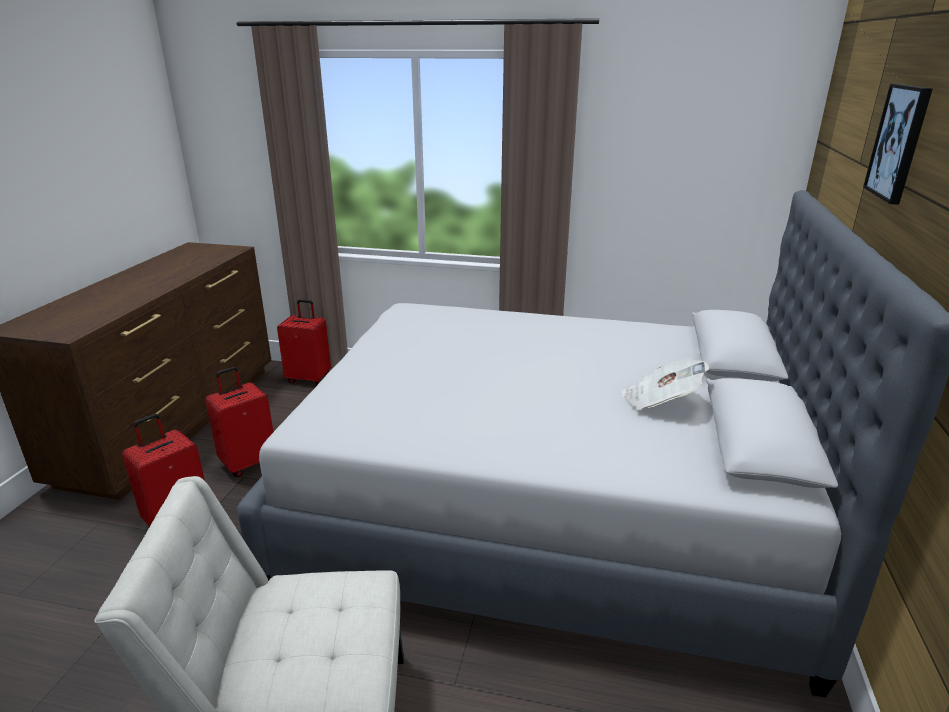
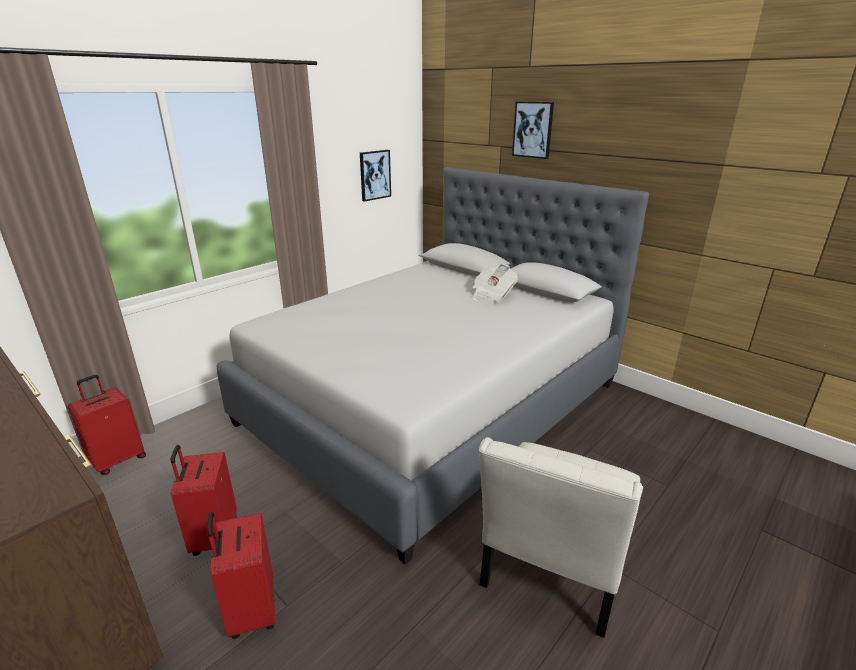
camera: 60 degrees left, 0 degrees up
(692, 182) = (374, 175): none -> picture

